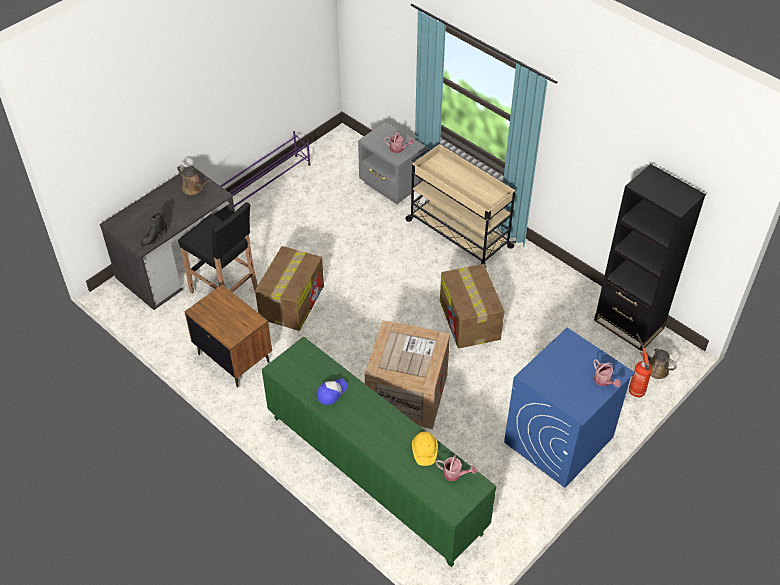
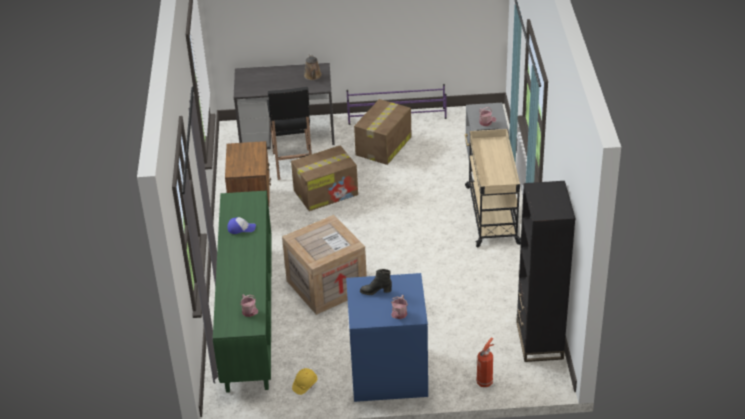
camera: 45 degrees right, 10 degrees down
(154, 238) = (253, 92): black boot -> black boot (375, 291)
(424, 451) = (250, 290): yellow hard hat -> yellow hard hat (305, 385)
(470, 321) = (426, 270): cardboard box -> cardboard box (383, 146)
(655, 368) = (519, 378): brown watering can -> none

